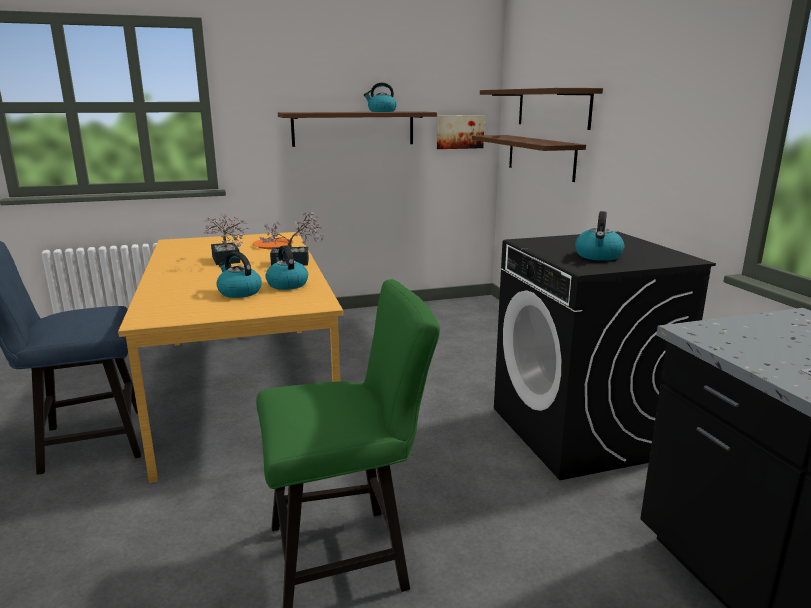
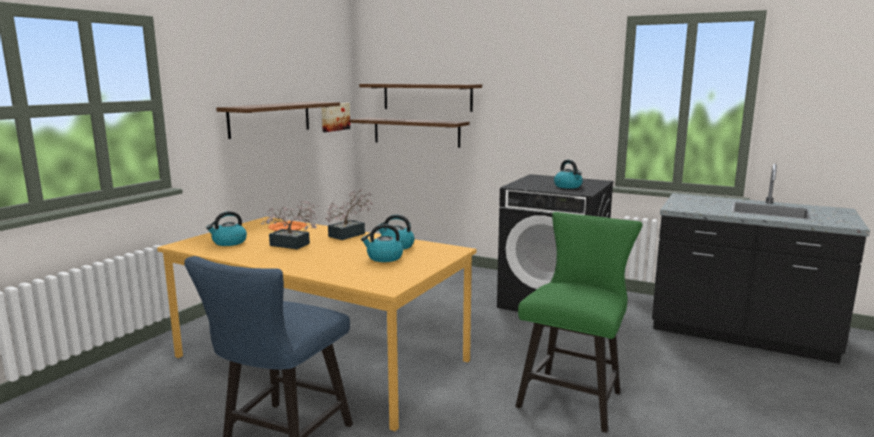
camera: 45 degrees left, 5 degrees down
(381, 111) = (296, 103): kettle -> kettle (229, 242)

